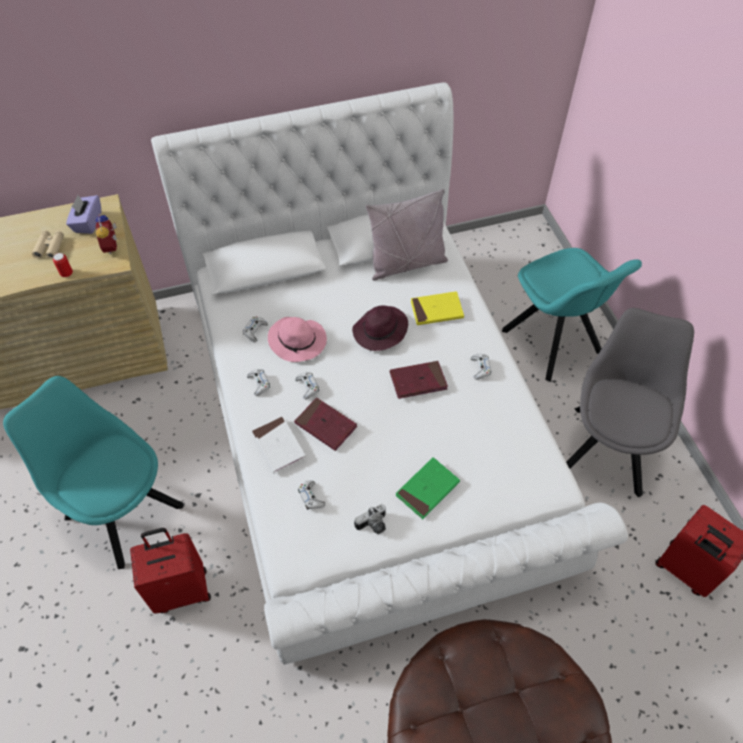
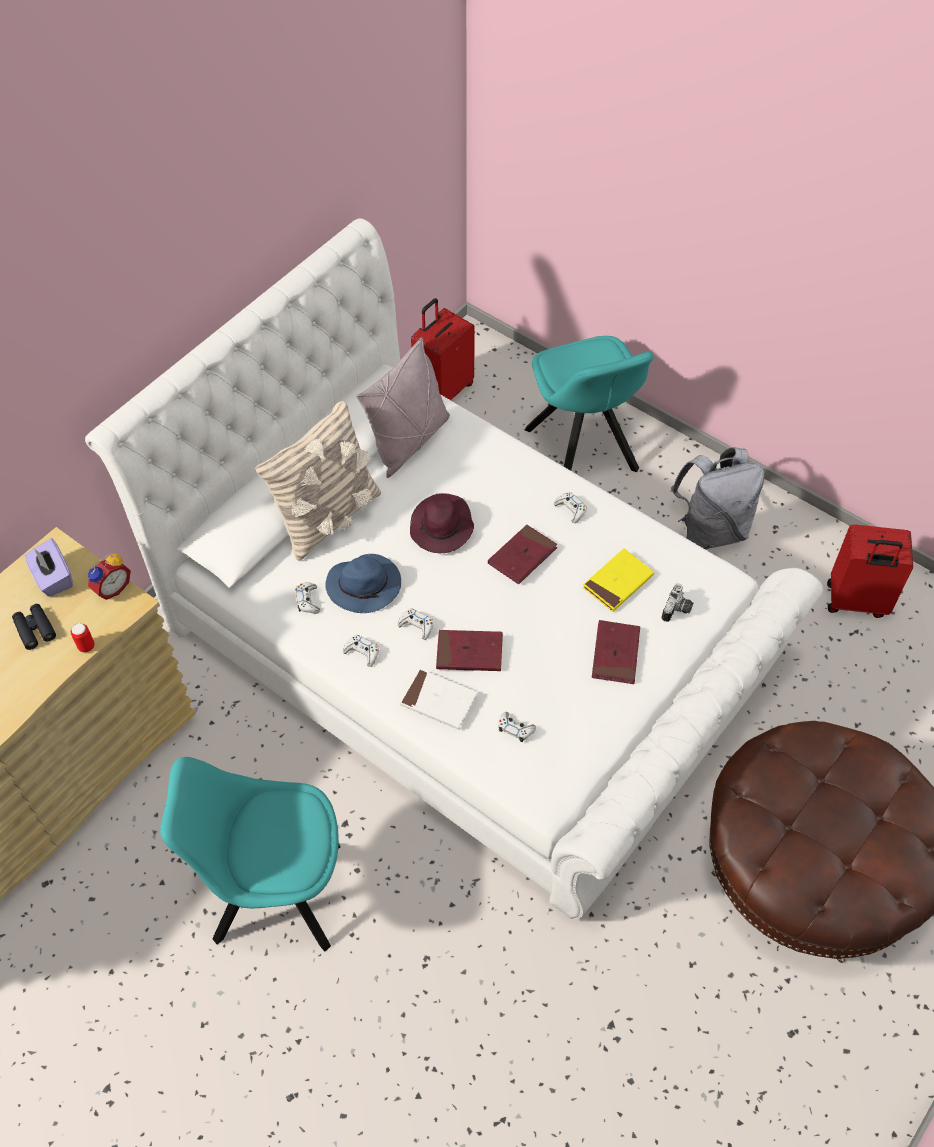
camera: 35 degrees left, 0 degrees up
(50, 247) = (35, 629): beige binoculars -> black binoculars
(113, 246) = (112, 588): alarm clock -> alarm clock turned 90 degrees counterclockwise
(181, 589) = (411, 925): red suitcase -> red suitcase (443, 390)
(298, 341) = (365, 585): pink hat -> blue hat
(313, 285) = (328, 518): none -> beige pillow
(373, 526) = (594, 718): camera -> camera (677, 610)
(427, 489) = (615, 654): green book -> red book
(436, 310) = (480, 474): yellow book -> yellow book (618, 582)
(552, 342) = (582, 450): turquoise chair -> turquoise chair turned 45 degrees clockwise
(606, 449) = (711, 530): grey chair -> grey backpack

